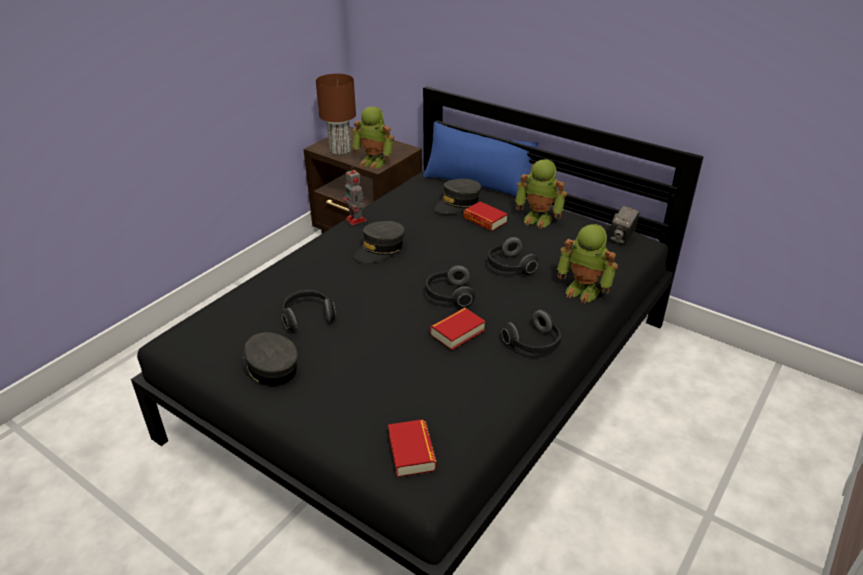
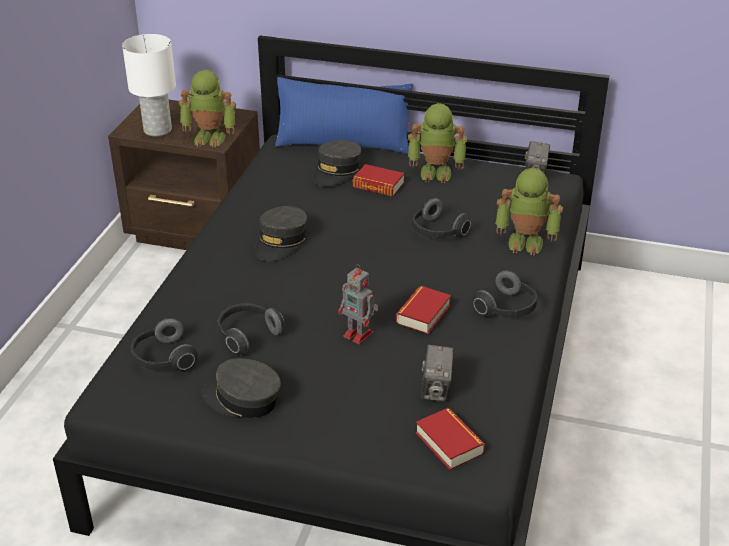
camera: 20 degrees left, 0 degrees up
(340, 150) = (158, 130): brown table lamp -> white table lamp
(356, 220) = (229, 213): toy robot -> toy robot (359, 335)
(430, 401) = (436, 390): none -> camera
(448, 295) = (390, 278): headphones -> headphones (162, 359)

